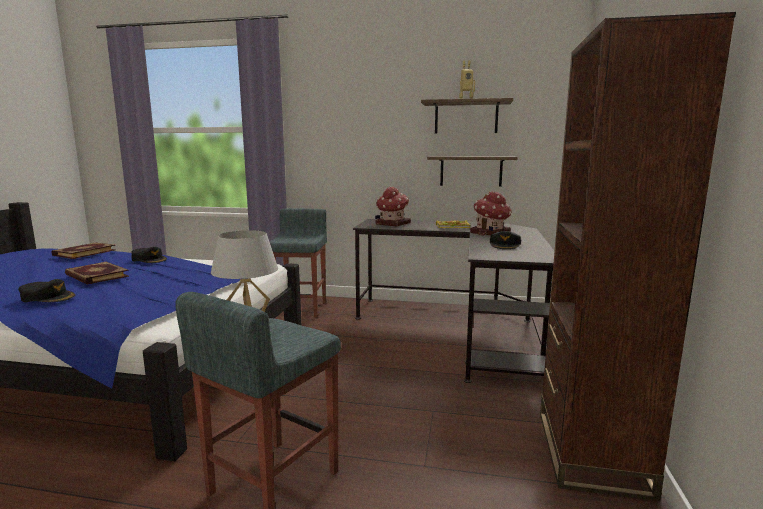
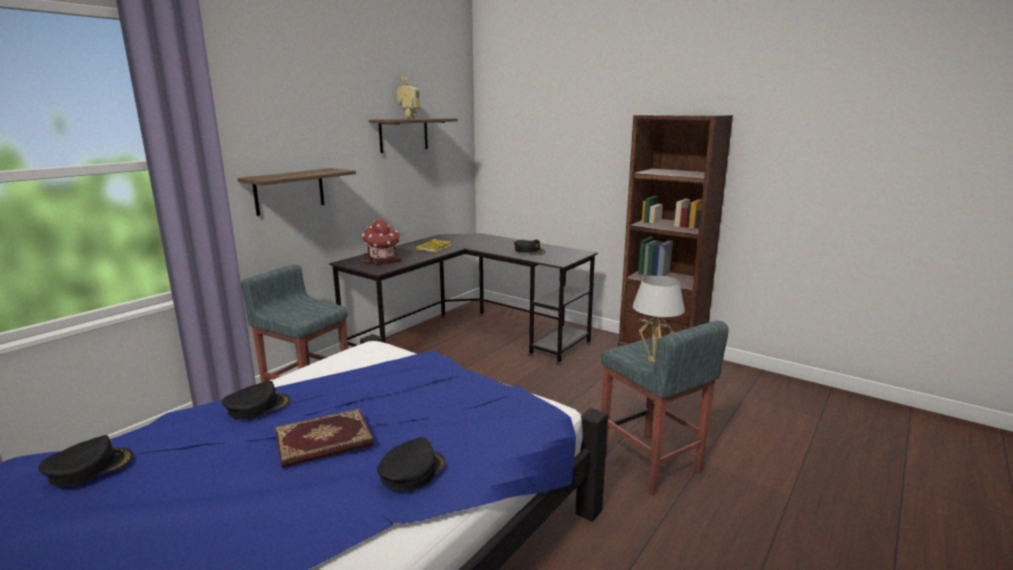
camera: 65 degrees left, 5 degrees up
(84, 252) = (89, 467): book -> black cap
(471, 171) = (411, 189): shelf -> shelf (289, 191)
(491, 233) = (480, 245): toy house -> none

